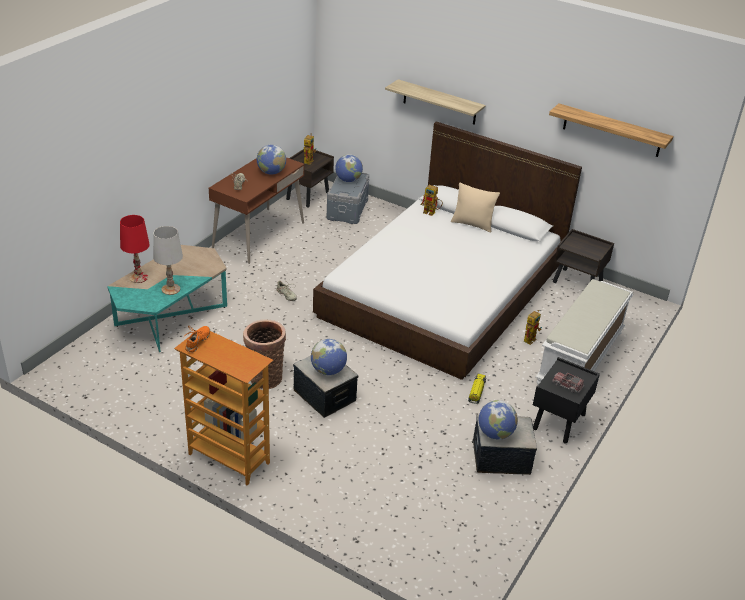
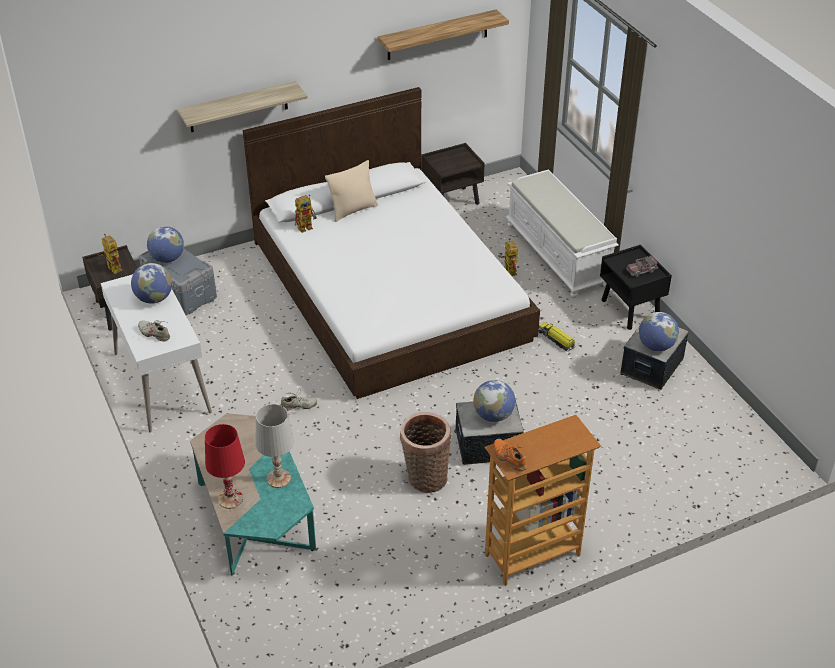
camera: 55 degrees left, 5 degrees up
(258, 235) = (161, 383): brown desk -> white desk

